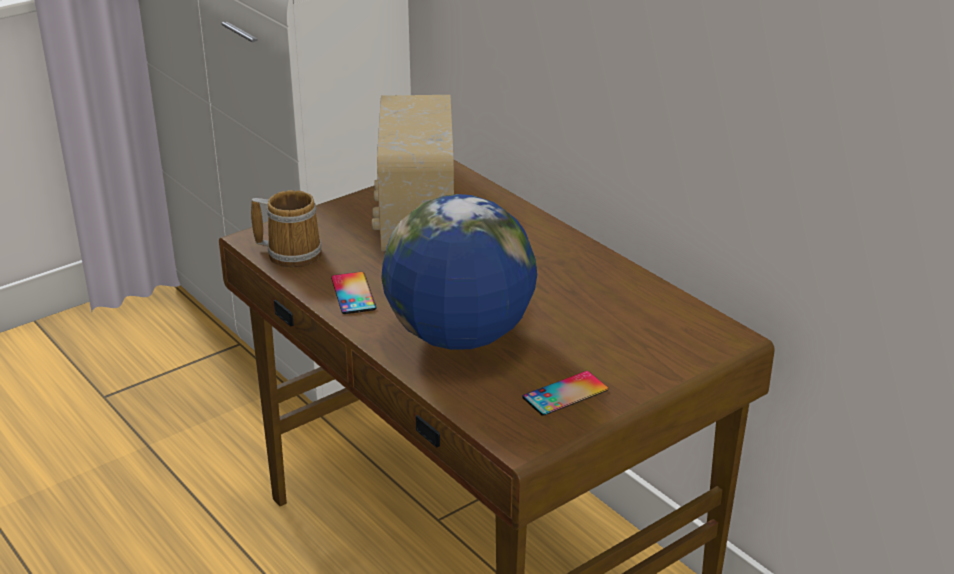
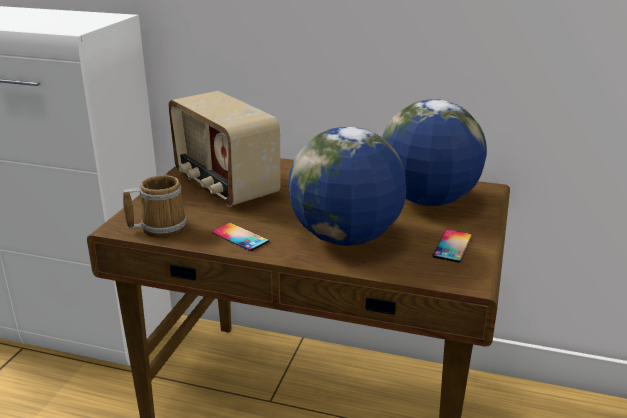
camera: 35 degrees left, 5 degrees down
(625, 326) = (428, 201): none -> globe

